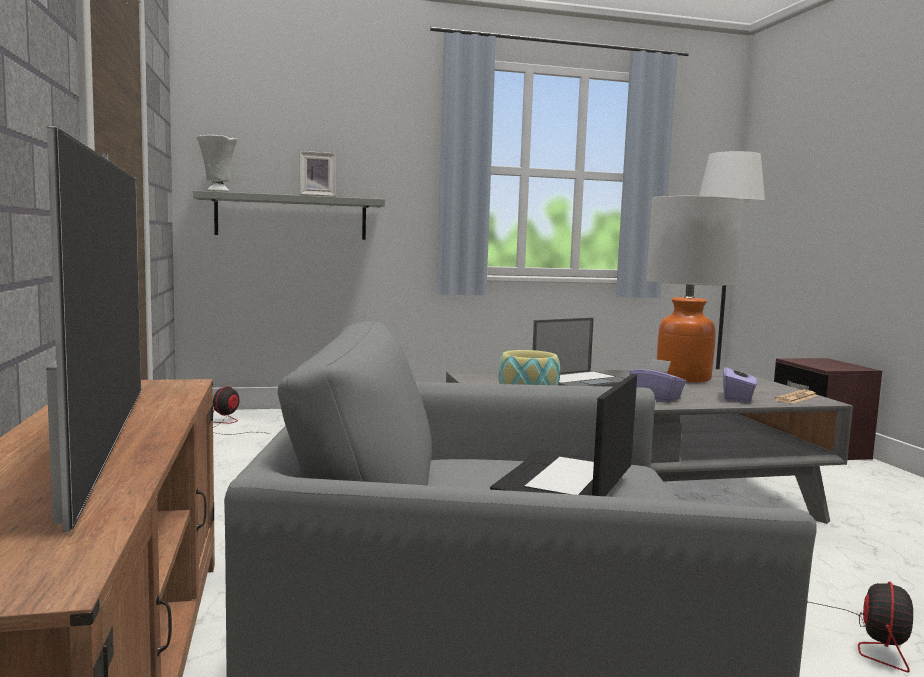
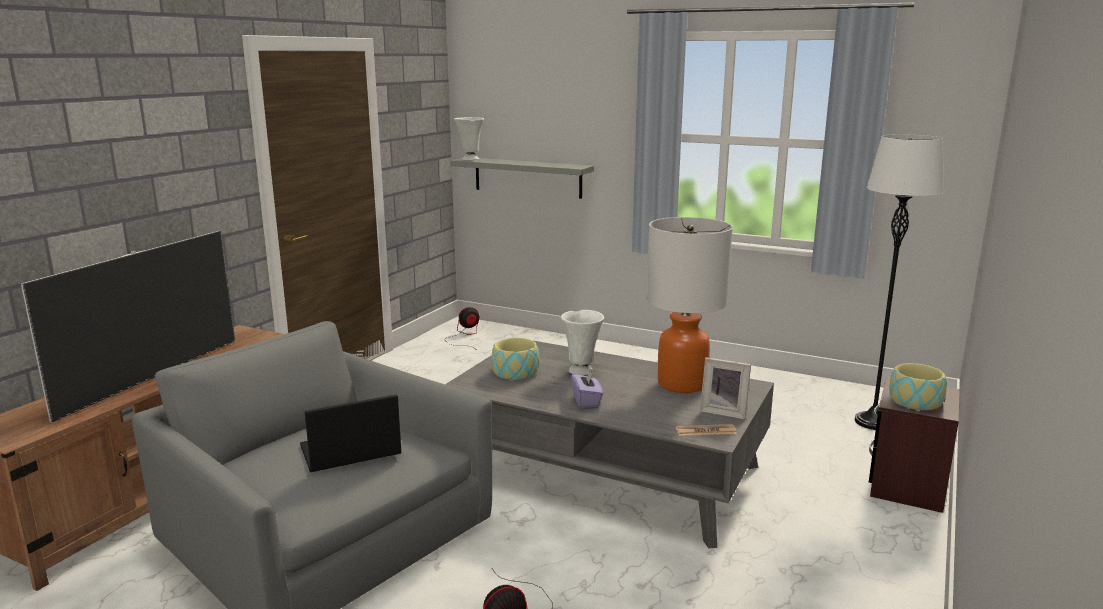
camera: 40 degrees right, 10 degrees up
(317, 196) = (535, 164): picture frame -> picture frame (724, 411)
(583, 382) = (581, 371): laptop -> white vase
(737, 398) = (651, 418): purple tissue box -> none
(831, 365) = (915, 401): none -> bowl

